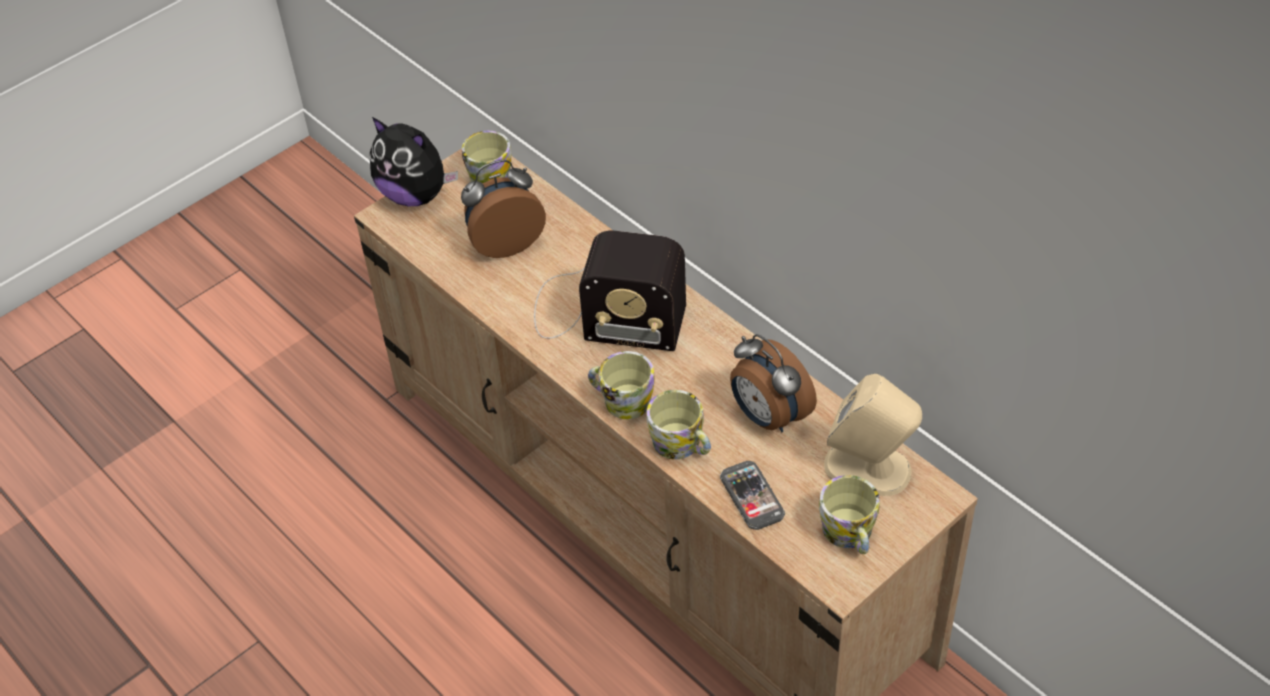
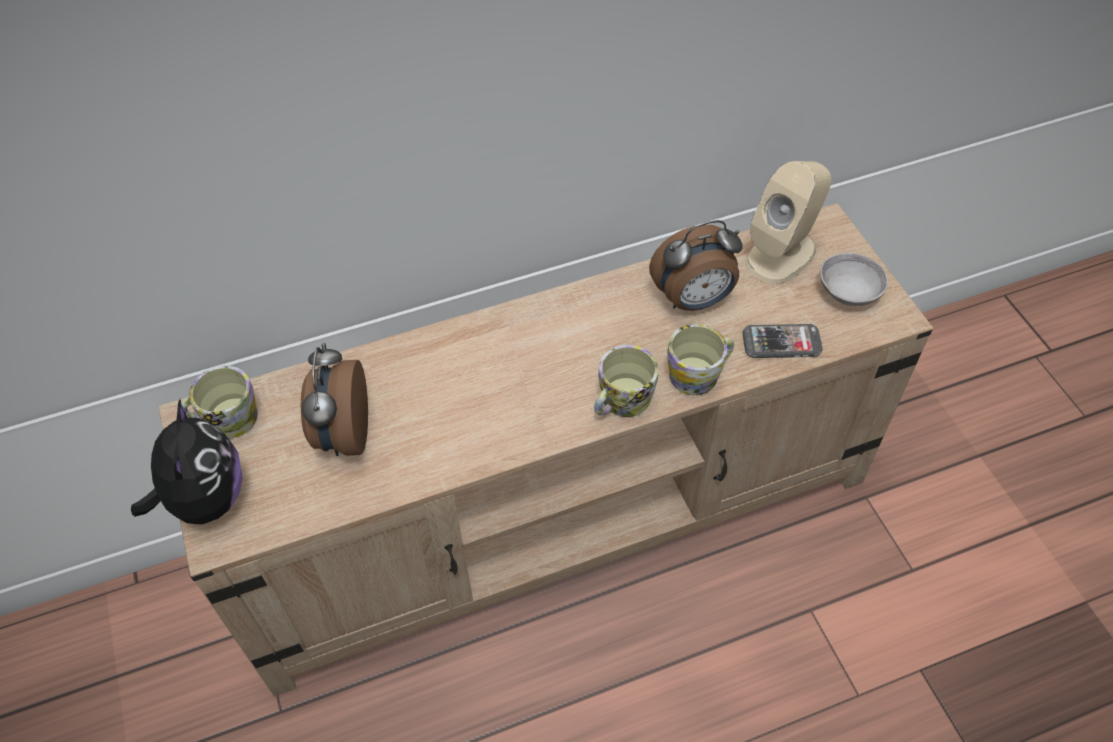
camera: 70 degrees left, 5 degrees up
(415, 194) = (205, 499): plush toy -> plush toy turned 60 degrees counterclockwise
(603, 313) = (497, 380): radio -> none
(850, 535) = (848, 292): mug -> grey bowl

